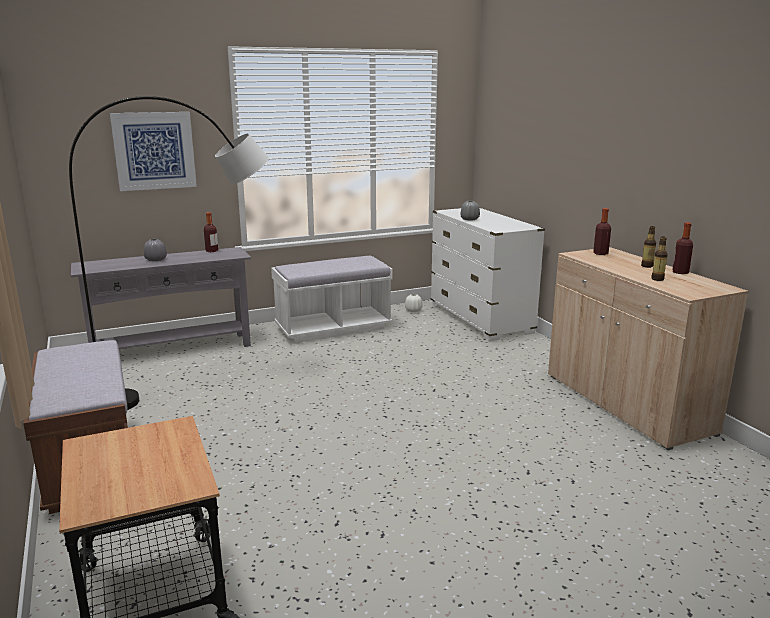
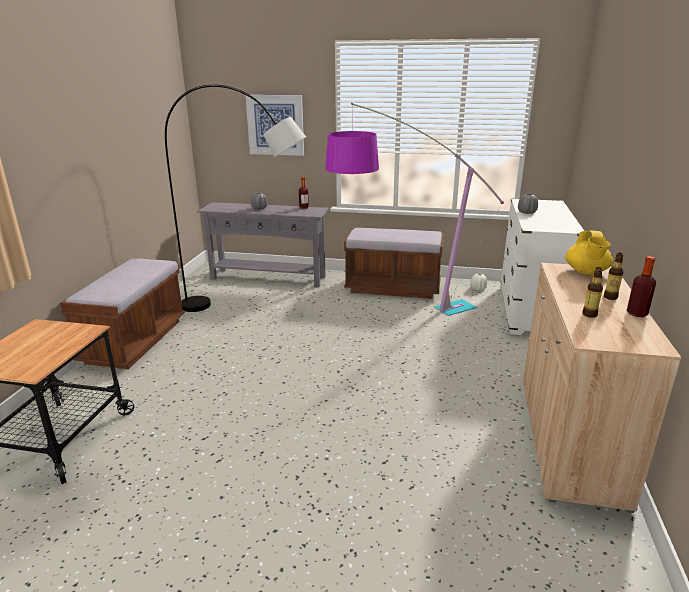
camera: 35 degrees right, 5 degrees up
(333, 328) = (393, 288): white bench -> brown bench
(383, 356) = (400, 322): none -> floor lamp
(600, 253) = (586, 272): bottle -> yellow teapot

